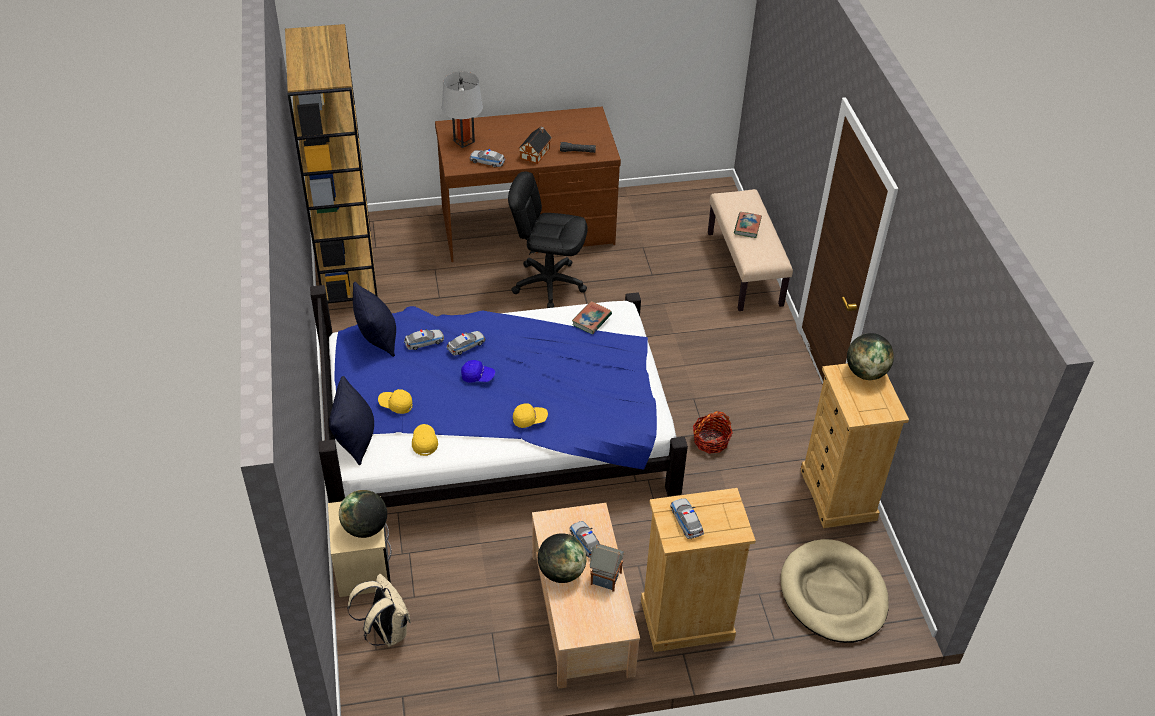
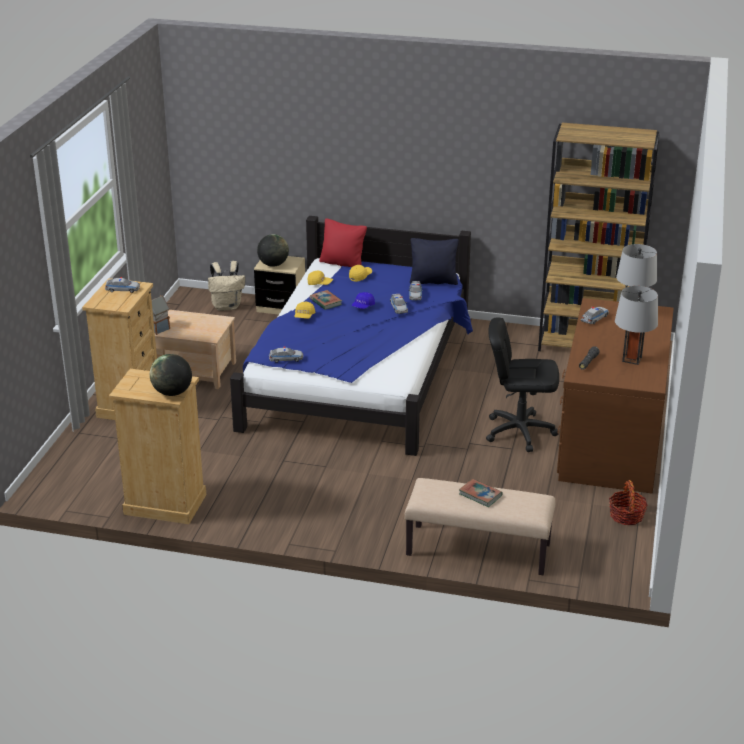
camera: 115 degrees right, 15 degrees down
(355, 440) = (342, 264): black pillow -> red pillow
(536, 153) = (596, 342): toy house -> none
(549, 284) = (519, 431): black office chair -> black office chair turned 120 degrees counterclockwise
(555, 129) = (632, 359): none -> grey table lamp
(561, 572) = (177, 316): globe -> none
(586, 542) = (192, 329): toy car -> toy car (286, 359)
(591, 320) = (390, 363): book -> book (325, 302)
(711, 441) = (273, 461): basket -> basket (626, 516)
(833, 594) = (85, 469): beige dog bed -> none

